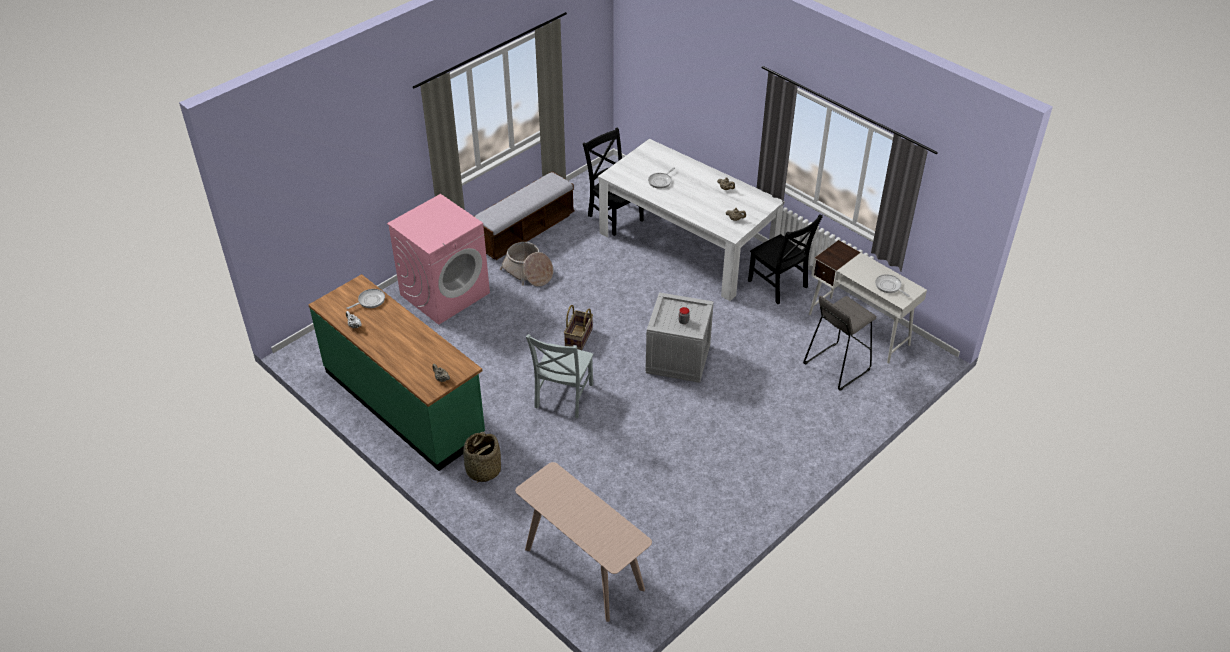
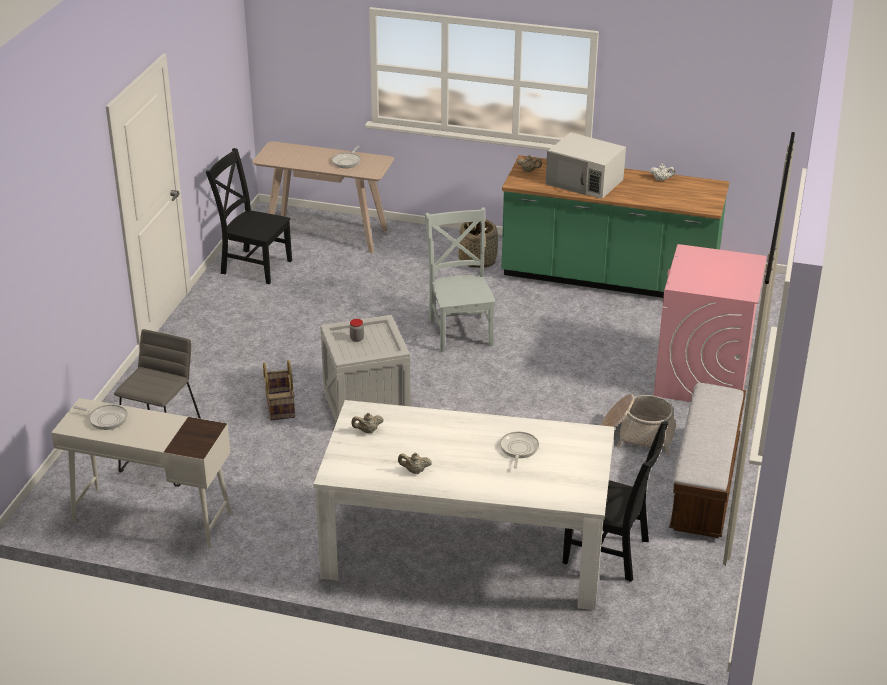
camera: 150 degrees right, 10 degrees down
(370, 301) = (677, 199): frying pan -> frying pan (347, 161)
(412, 347) = (585, 181): none -> white microwave
(579, 338) = (499, 387): basket -> basket (279, 406)
(779, 285) = (293, 537): black chair -> black chair (254, 266)

